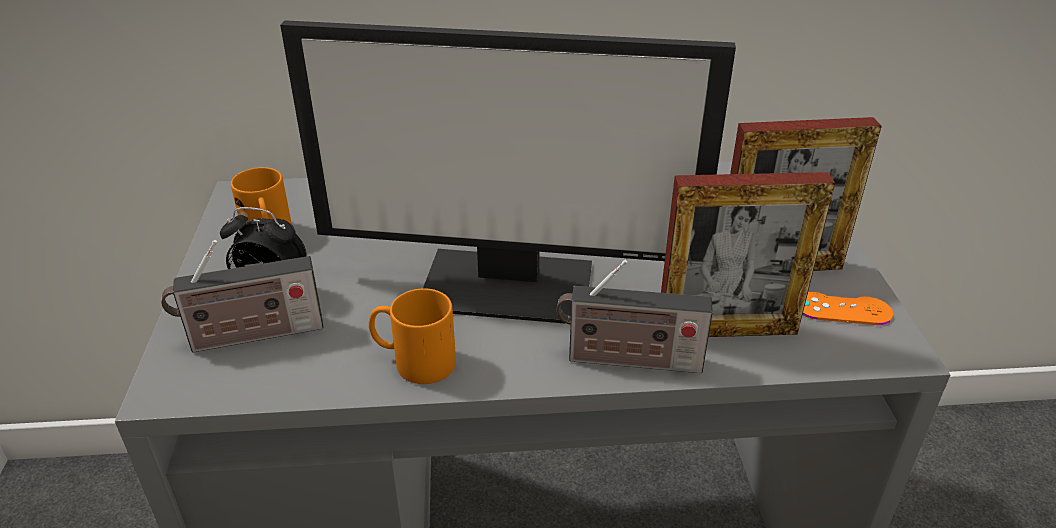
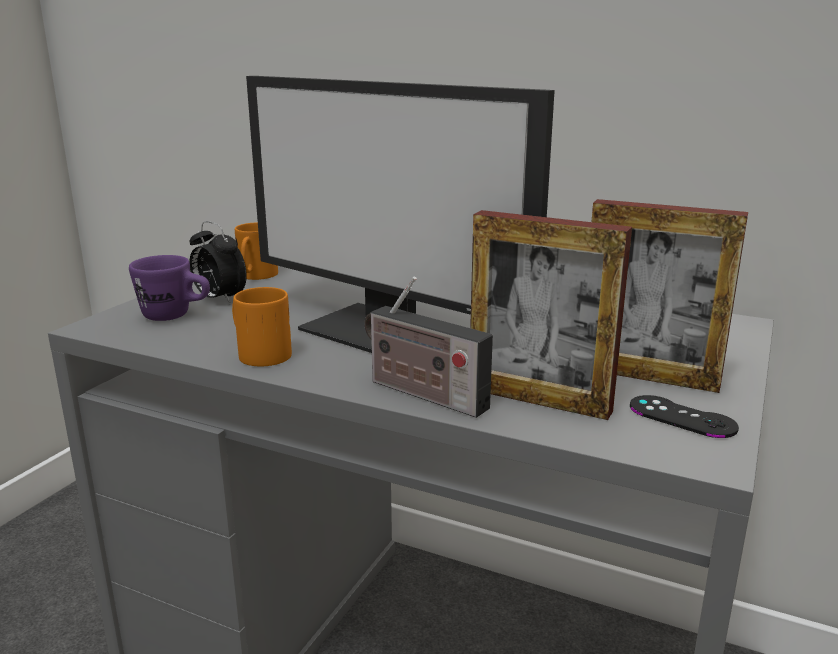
camera: 30 degrees right, 15 degrees down
(251, 336) = (176, 316): radio -> purple mug
(842, 309) = (682, 417): orange game controller -> black game controller

